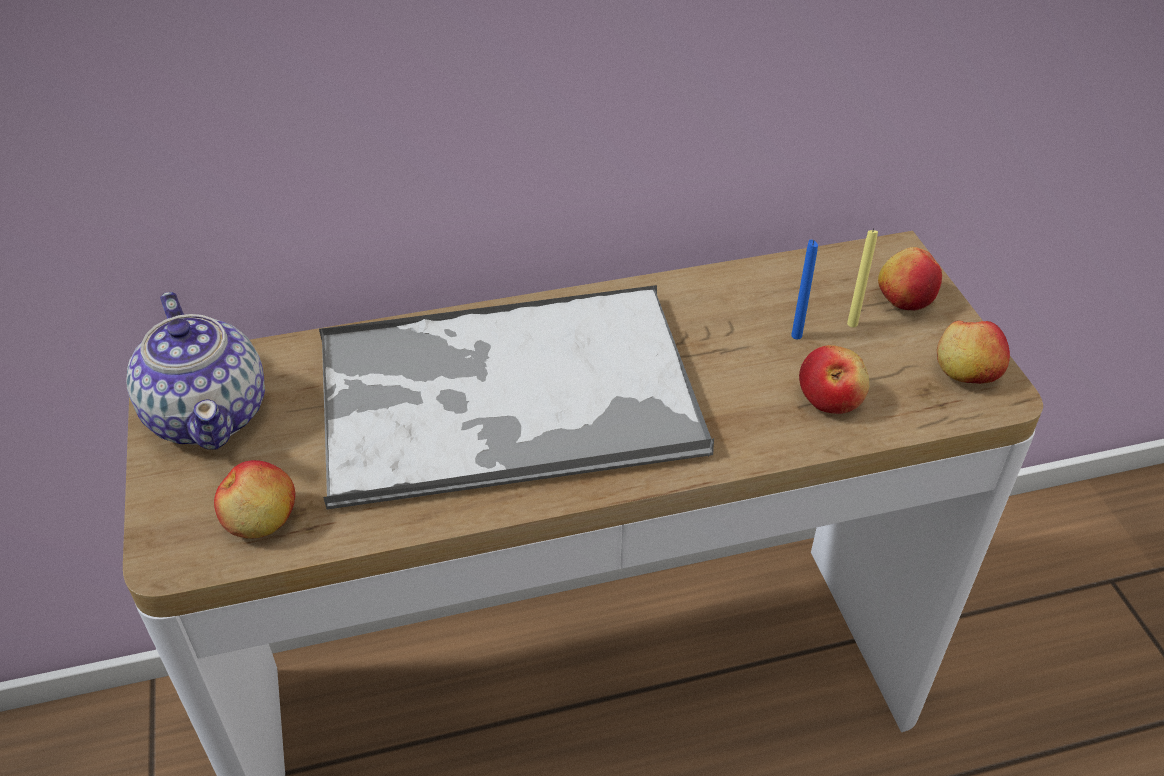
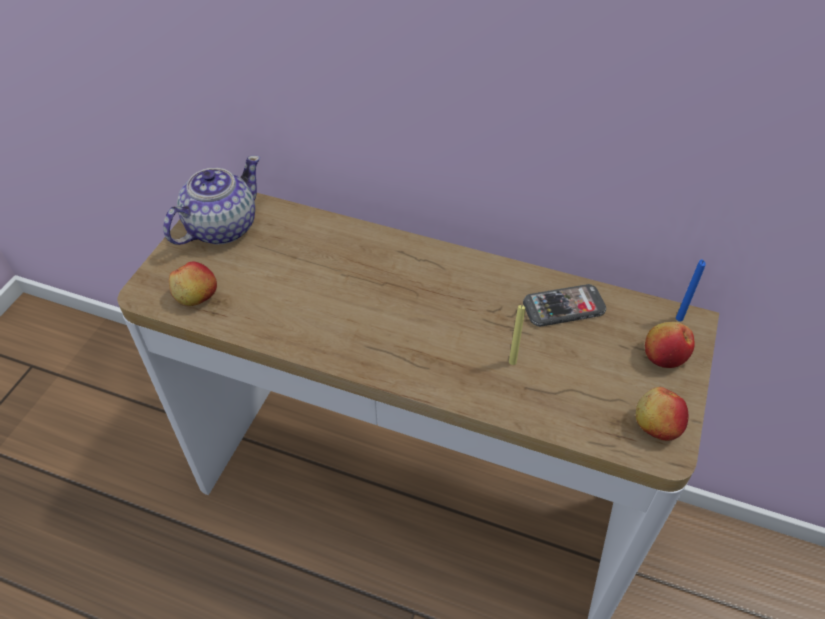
camera: 35 degrees right, 5 degrees up
(209, 413) = (220, 228): teapot -> teapot turned 150 degrees counterclockwise
(503, 397) = (365, 292): tray -> none
(755, 299) = (563, 307): none -> phone
(796, 336) = (567, 343): blue candle -> blue candle (679, 318)
(830, 399) = (549, 393): apple -> none
(852, 324) = (611, 354): yellow candle -> yellow candle (512, 362)

